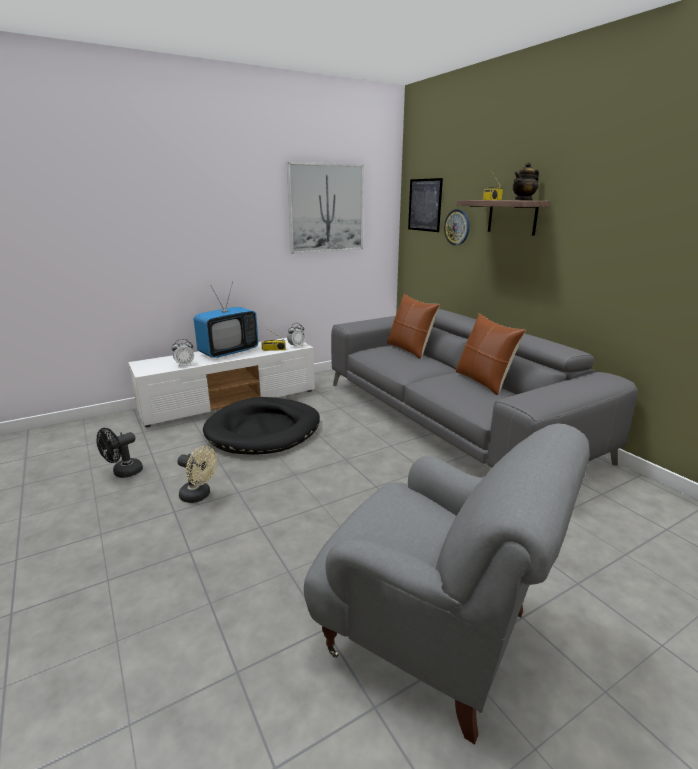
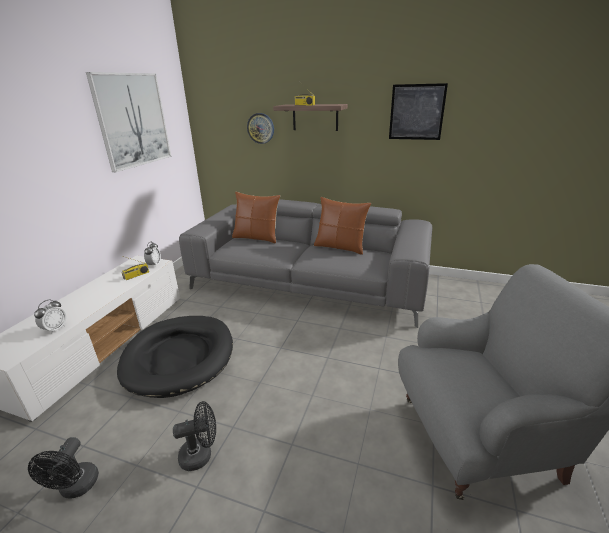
camera: 40 degrees left, 5 degrees up
(199, 496) = (201, 454): beige fan -> black fan
(228, 352) = (88, 294): television -> none
(424, 205) = (219, 110): picture -> picture (416, 112)
(524, 200) = (331, 104): teapot -> none

